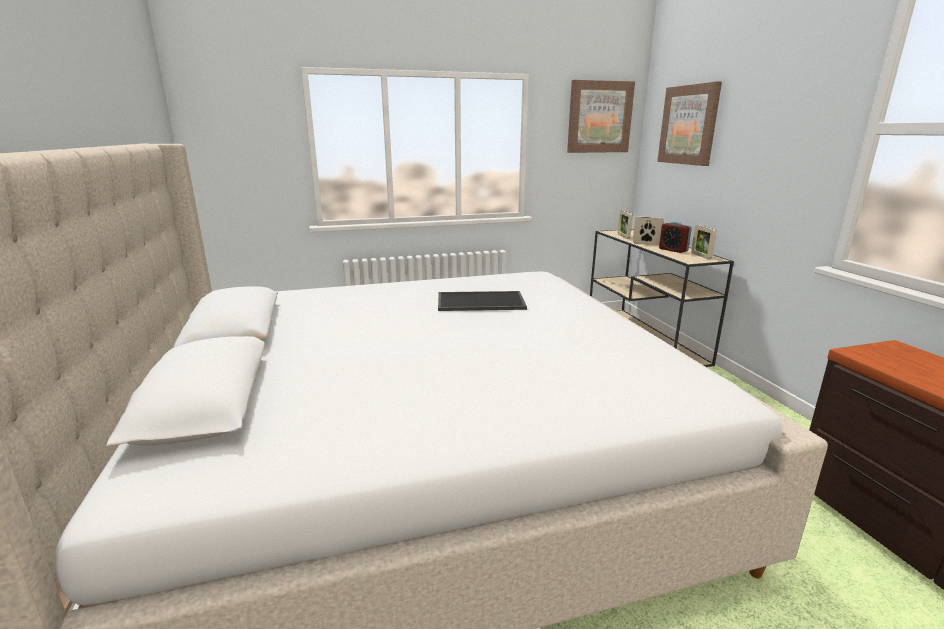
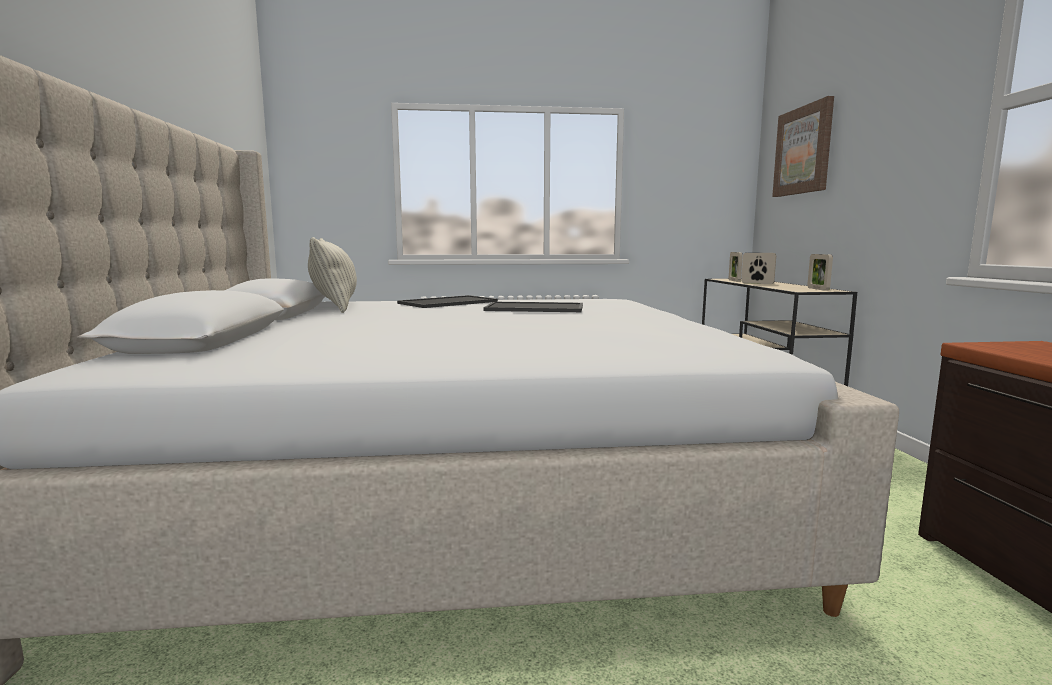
camera: 10 degrees right, 10 degrees down
(287, 304) = (334, 305): none -> pillow
(393, 292) = (448, 302): none -> tray
(599, 117) = (705, 153): picture -> none
(673, 250) = (786, 286): alarm clock -> none

